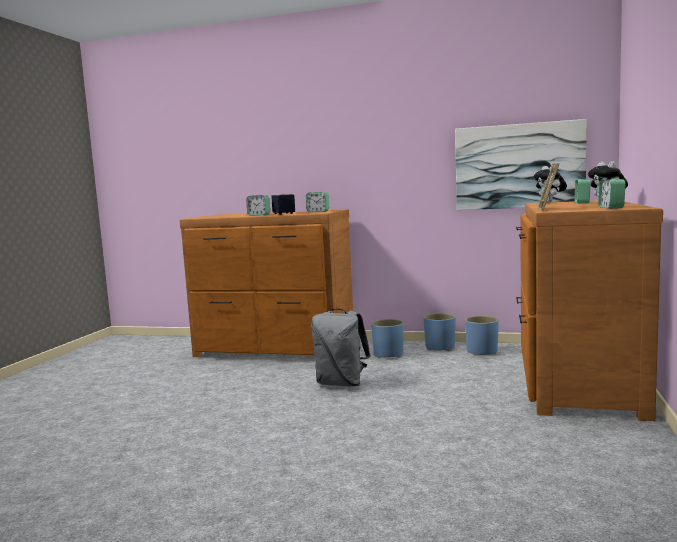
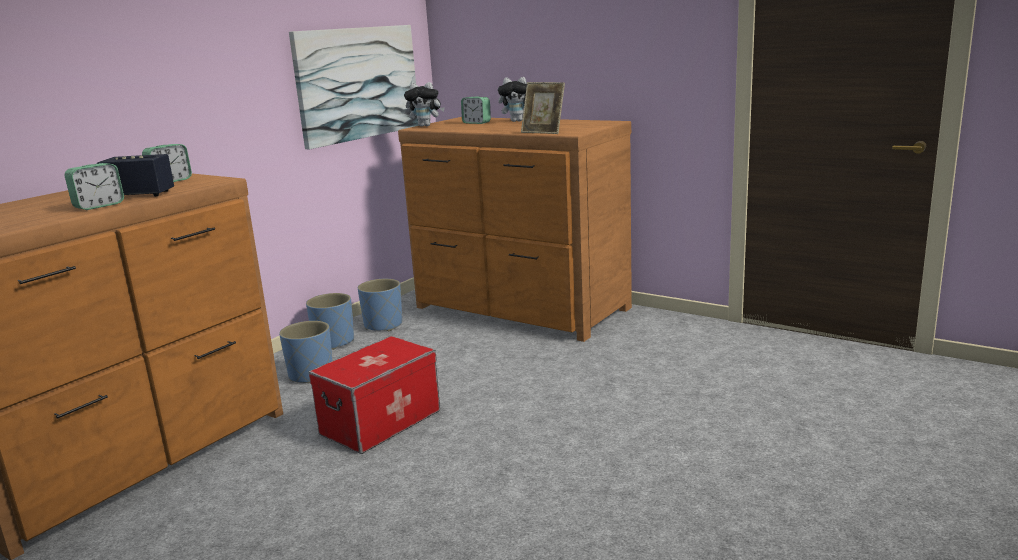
camera: 70 degrees left, 10 degrees up
(341, 383) = (380, 422): grey backpack -> storage box
(611, 208) = (586, 124): alarm clock -> none

